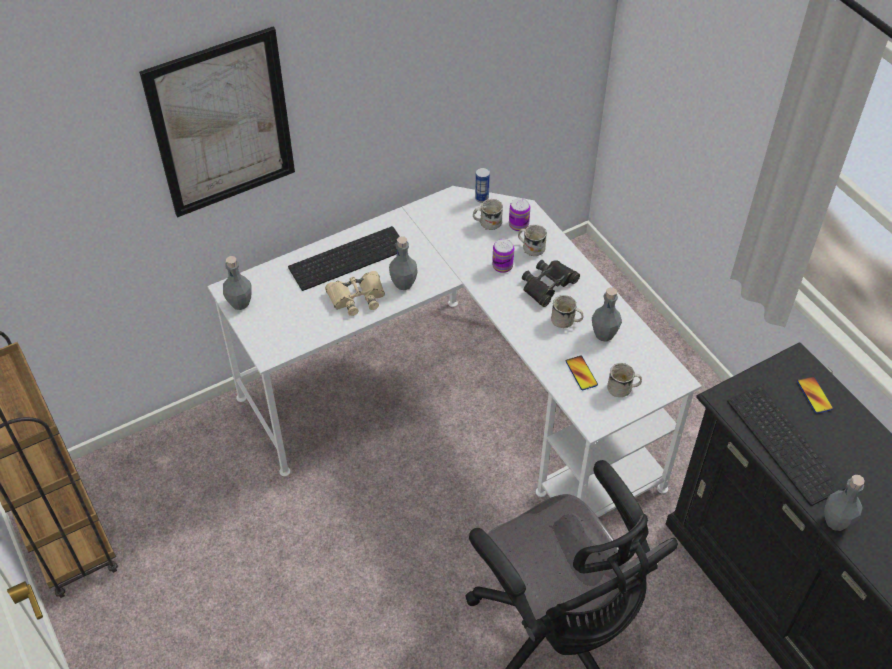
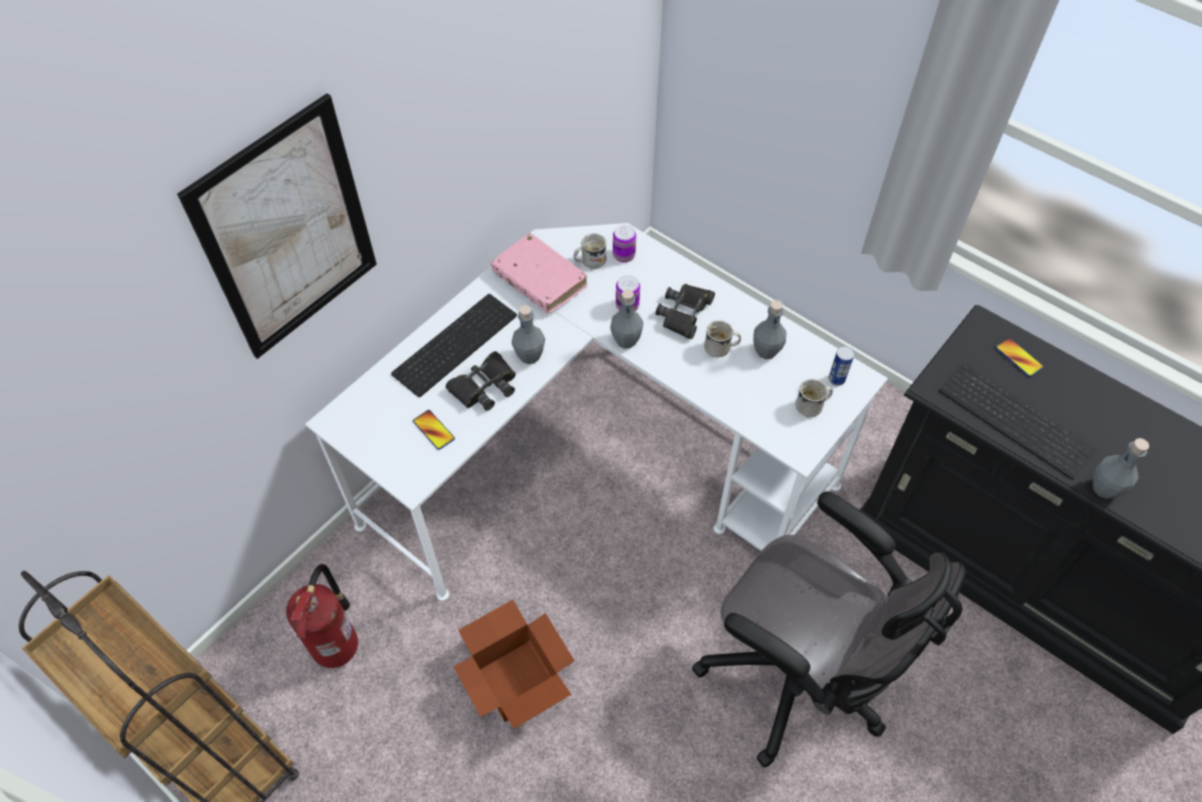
camera: 20 degrees left, 5 degrees up
(187, 482) = (337, 644): none -> fire extinguisher
(240, 303) = (353, 433): grey bottle -> grey bottle (626, 340)
(318, 555) = (517, 677): none -> cardboard box
(357, 297) = (484, 386): beige binoculars -> black binoculars
(438, 227) = (539, 280): none -> pink book
(481, 198) = (571, 235): can -> can (836, 379)
(530, 247) = (647, 276): white mug -> none
(581, 373) = (762, 402): phone -> phone (433, 430)

